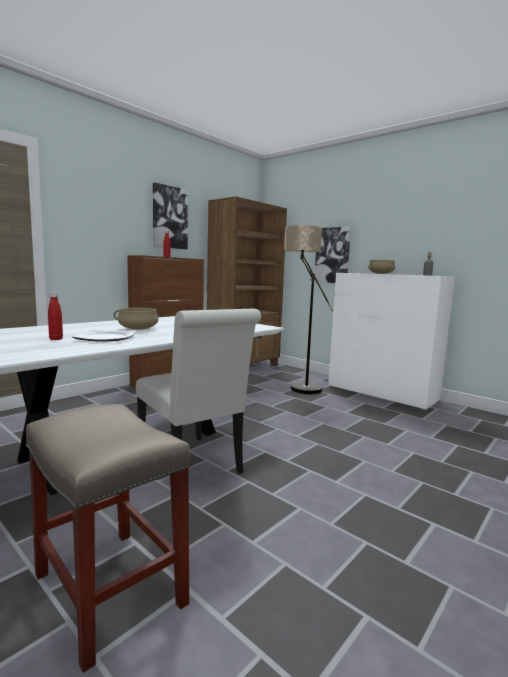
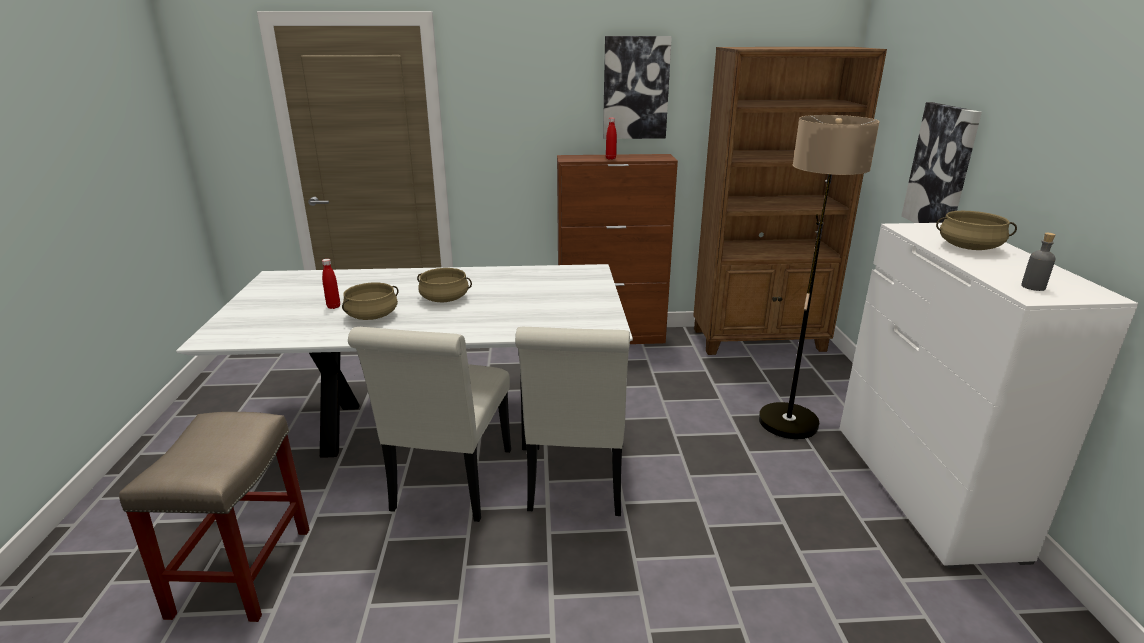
camera: 45 degrees right, 15 degrees up
(106, 338) = (372, 316): plate -> beige cooking pot
(262, 437) = (577, 483): none -> white chair

